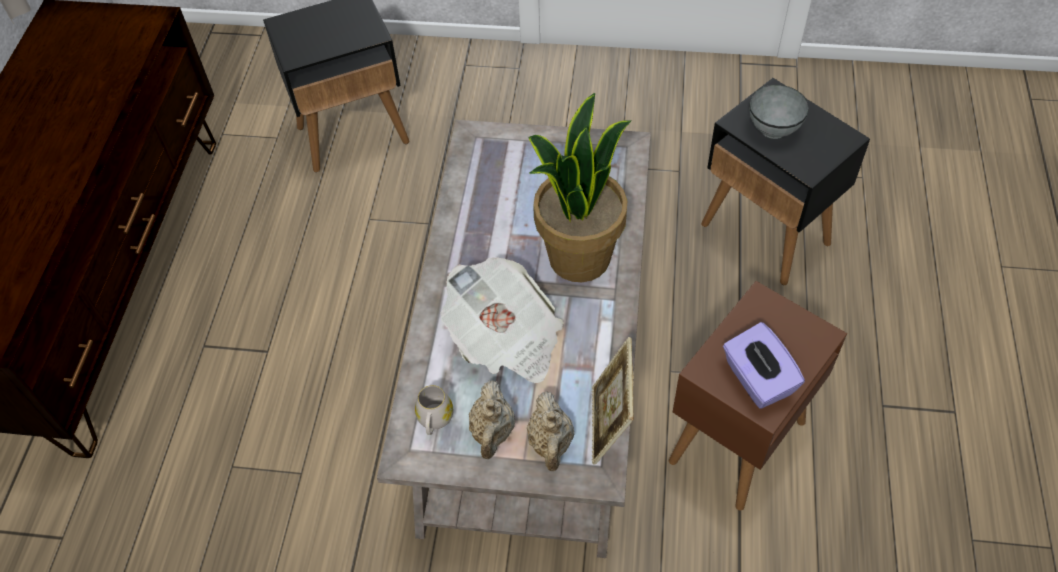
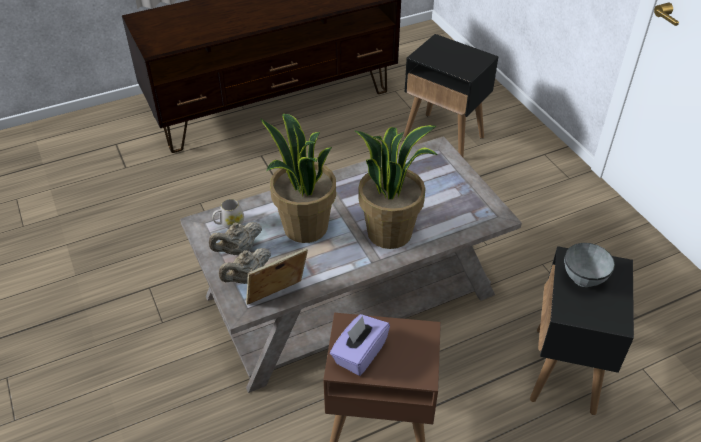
camera: 55 degrees right, 10 degrees down
(506, 339) = (304, 227): newspaper -> potted plant

